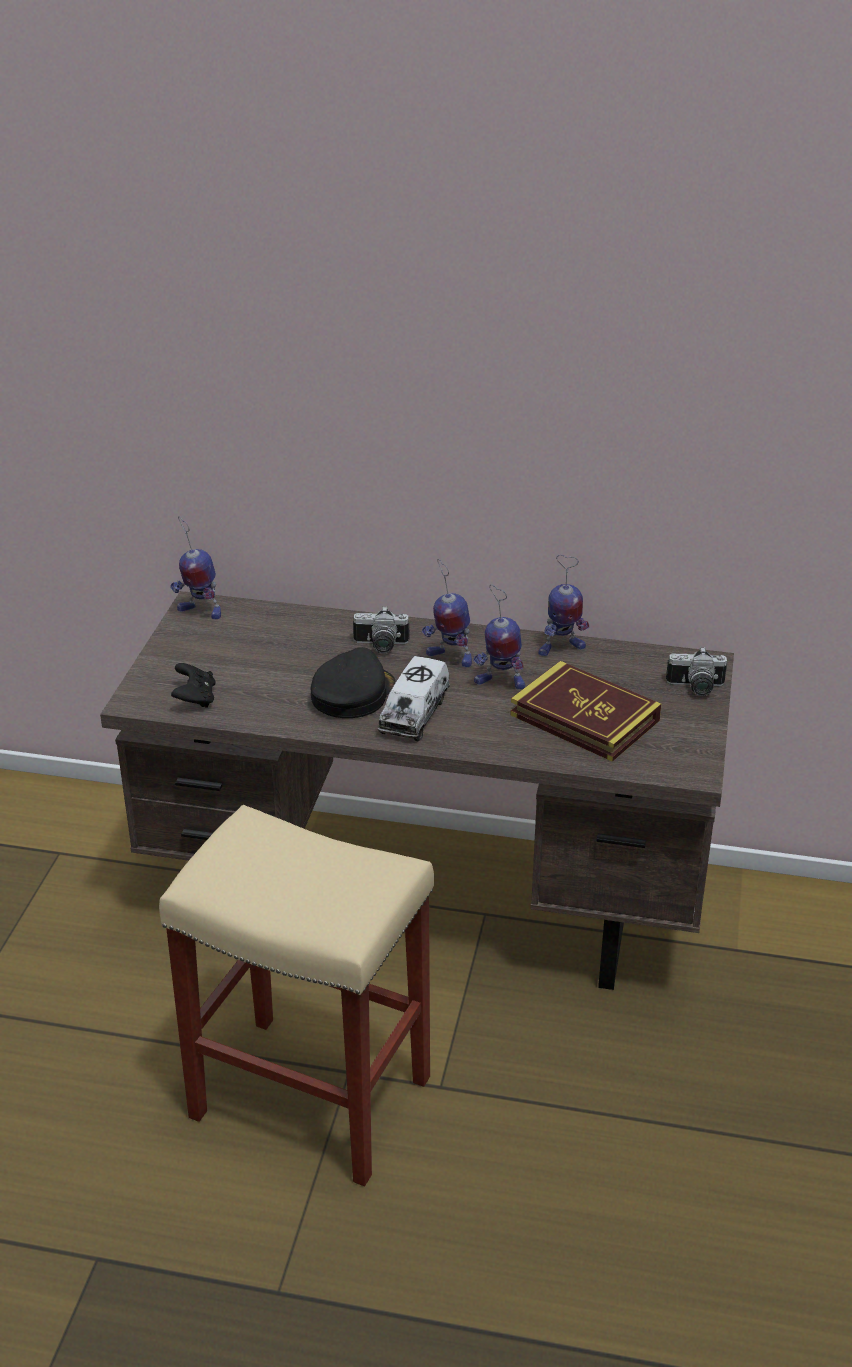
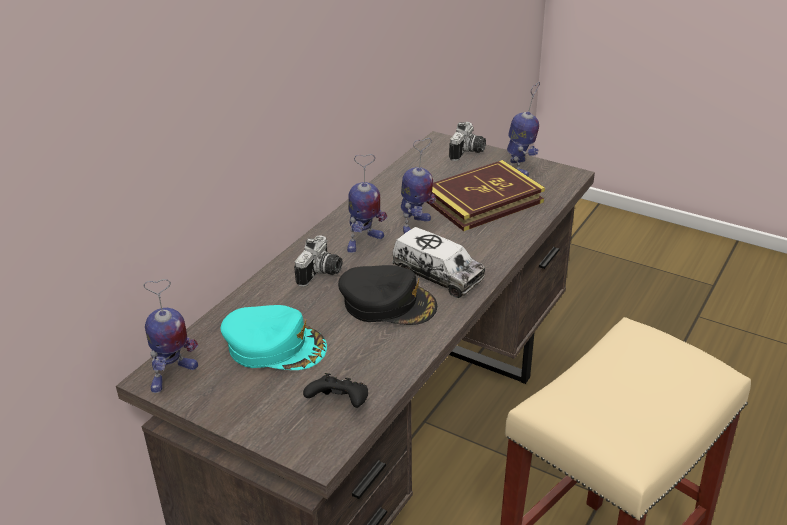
camera: 70 degrees left, 0 degrees up
(259, 648) = (275, 346): none -> turquoise cap
(352, 693) = (388, 303): black cap -> black cap turned 150 degrees clockwise
(560, 649) = (385, 191): toy robot -> toy robot (520, 168)

